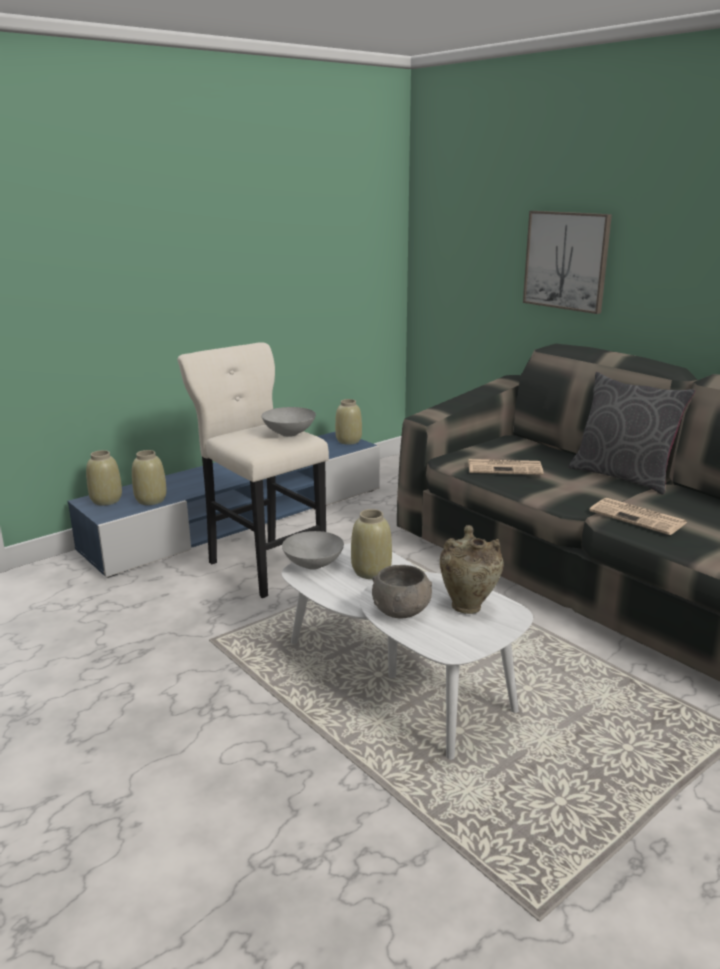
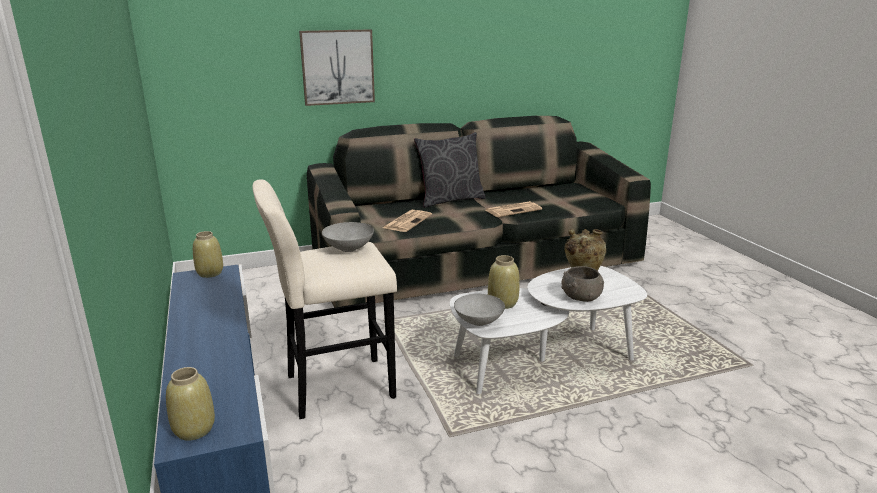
camera: 70 degrees left, 0 degrees up
(151, 500) = (231, 397): beige vase -> none

